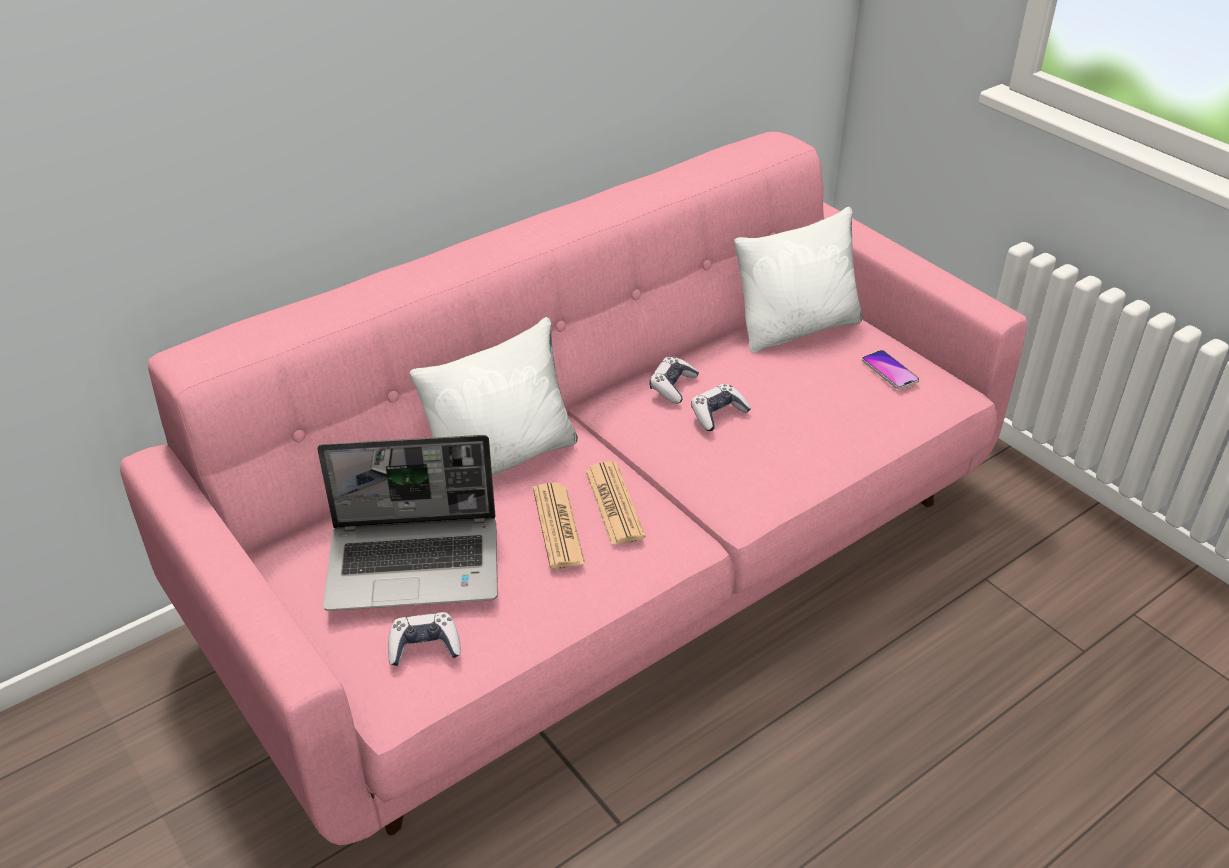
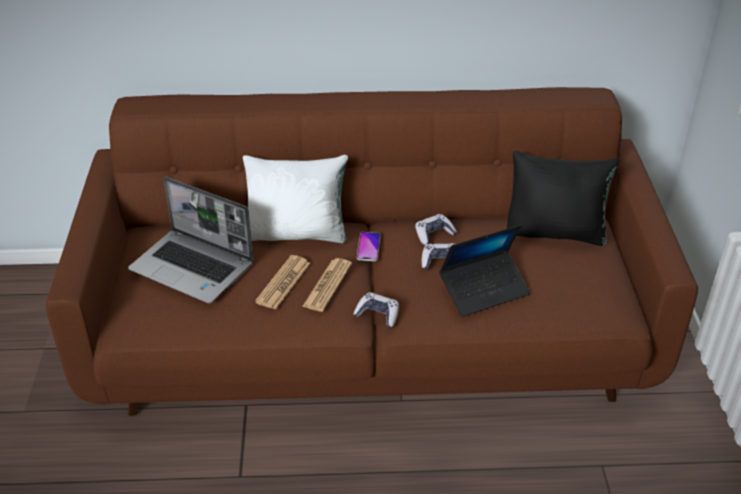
camera: 35 degrees right, 0 degrees up
(424, 647) = (158, 311): game controller -> game controller (377, 315)
(614, 564) = (371, 337): pink sofa -> brown sofa
(797, 328) = (556, 232): white pillow -> black pillow
(798, 425) = (484, 290): none -> laptop
(889, 371) = (586, 284): phone -> phone (368, 247)

